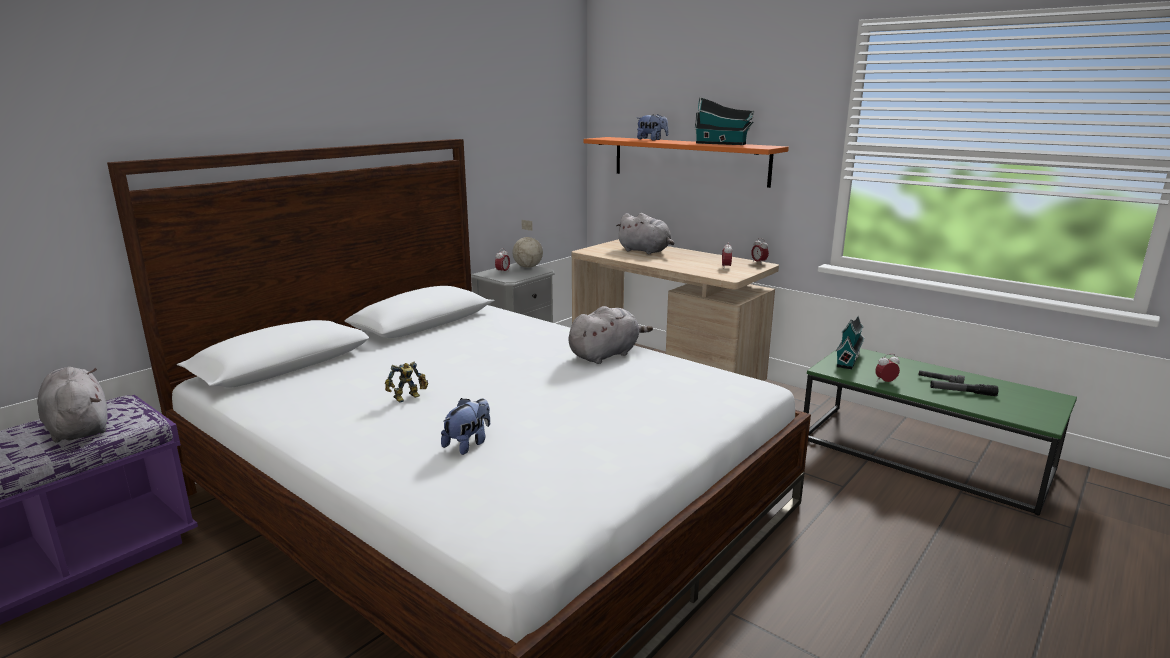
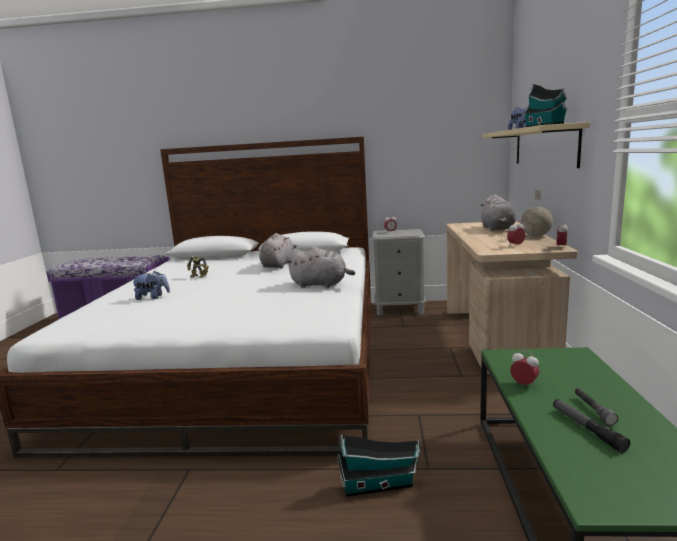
camera: 55 degrees right, 5 degrees down
(78, 428) = (126, 260): grey plush toy -> grey plush toy (278, 265)
(528, 267) = (414, 231): globe -> globe (536, 236)
(688, 160) = (544, 146): orange shelf -> beige shelf
(848, 358) = (551, 357): toy house -> toy house (380, 485)

